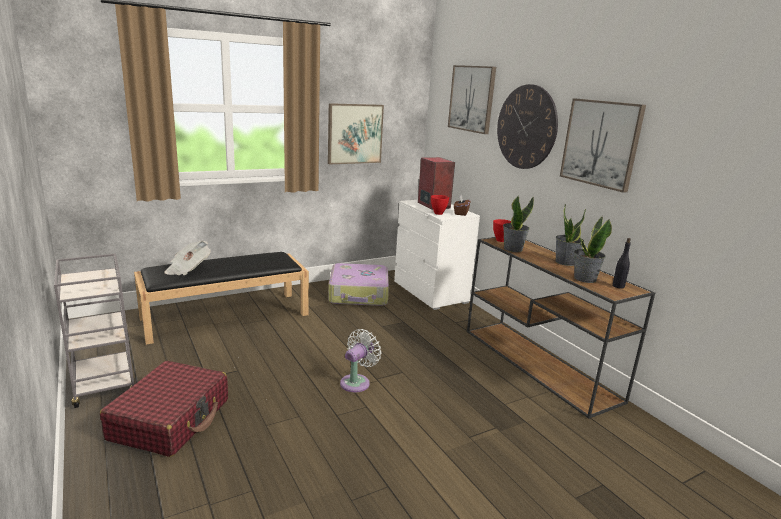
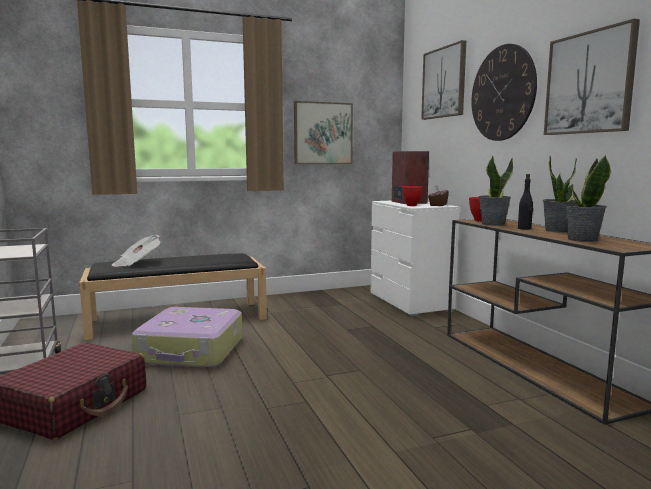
camera: 10 degrees right, 10 degrees down
(357, 382) = (302, 377): white fan -> none
(359, 294) = (328, 303): suitcase -> suitcase (191, 351)
(618, 286) = (628, 244): black bottle -> black bottle (524, 228)

